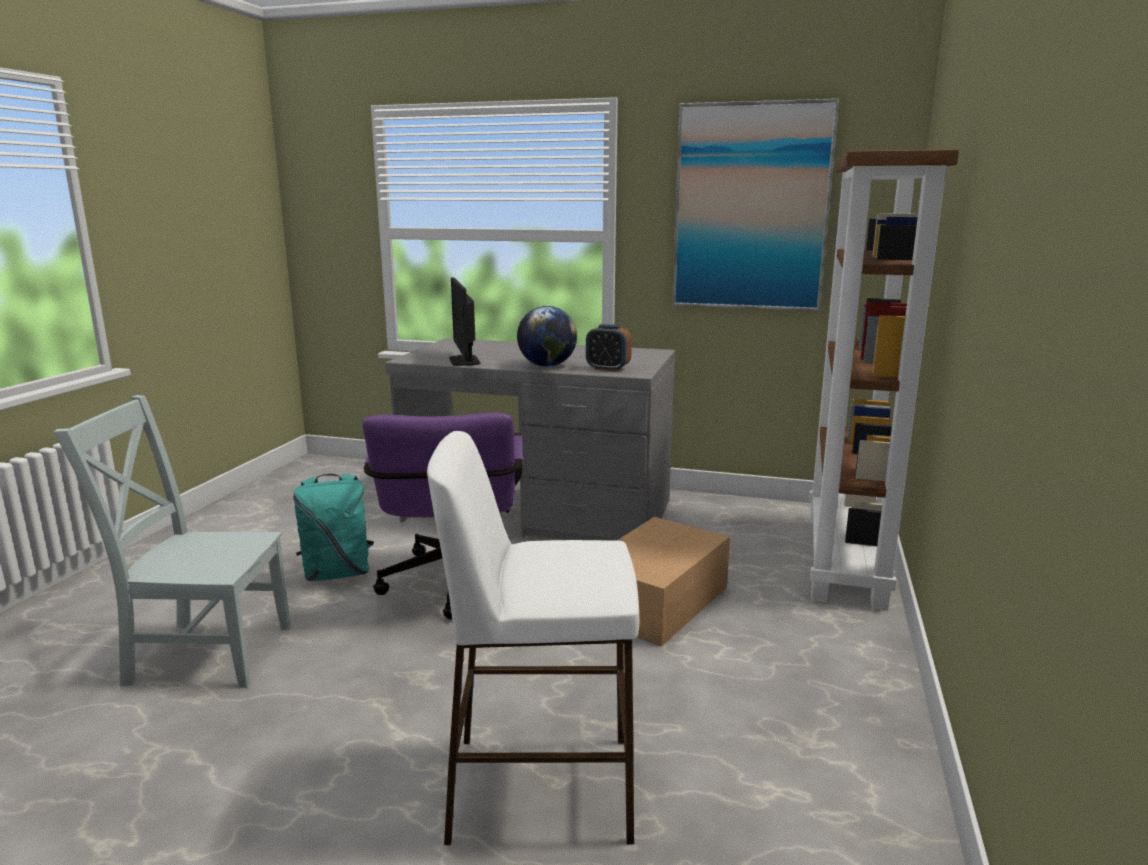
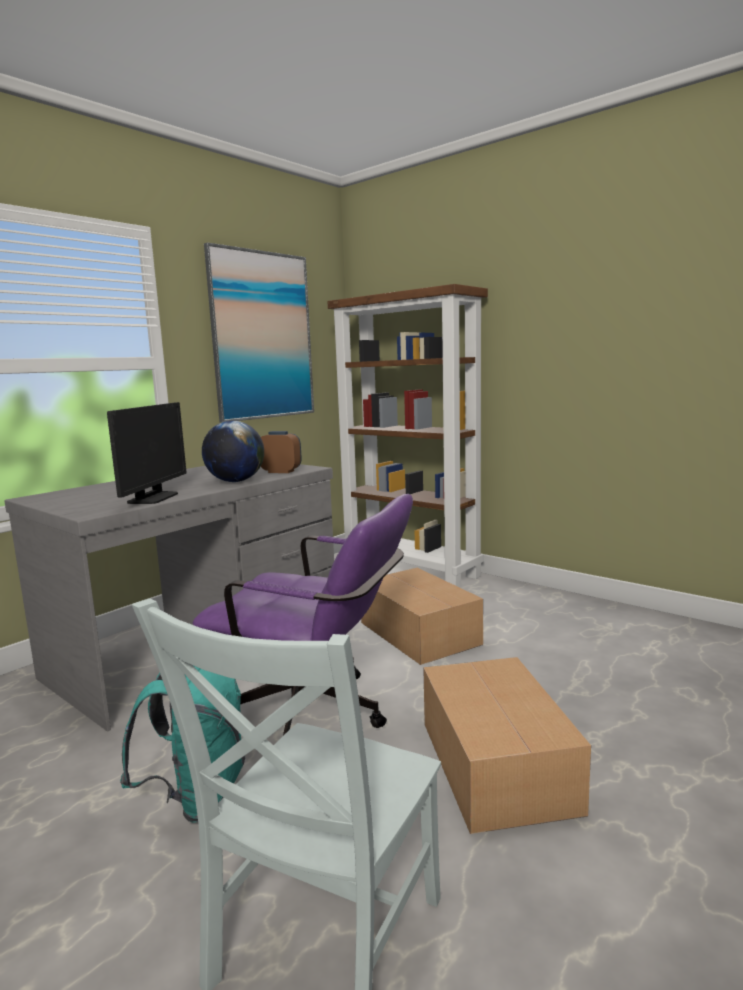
camera: 65 degrees left, 5 degrees down
(418, 689) = (496, 763): none -> cardboard box
(464, 361) = (153, 498): monitor -> monitor turned 90 degrees counterclockwise
(539, 787) = (647, 723): white stool -> none
(608, 369) = (281, 471): alarm clock -> alarm clock turned 120 degrees counterclockwise

